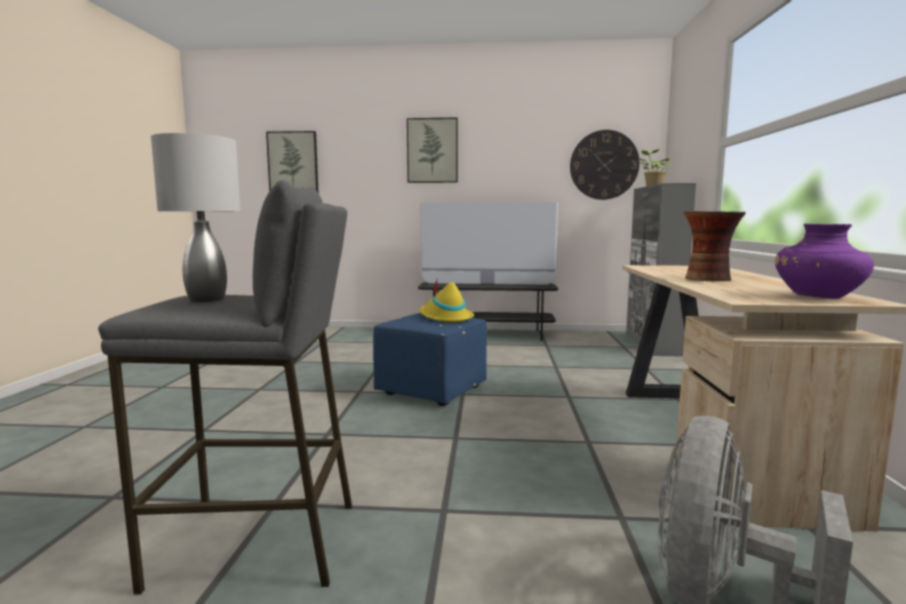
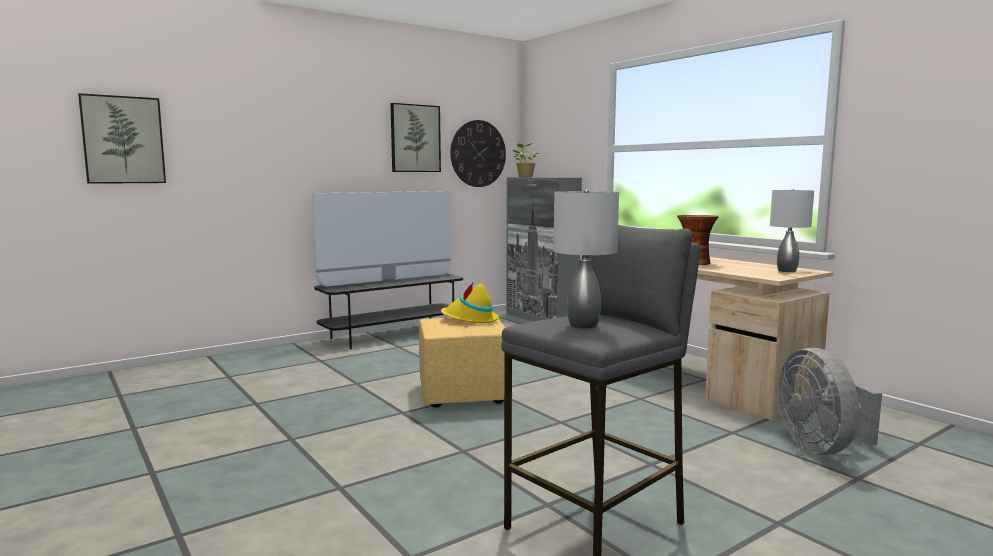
camera: 40 degrees left, 0 degrees up
(432, 150) = (314, 132): picture -> picture (415, 138)
(432, 391) = (465, 395): blue ottoman -> yellow ottoman
(819, 297) = (787, 271): purple vase -> grey table lamp

